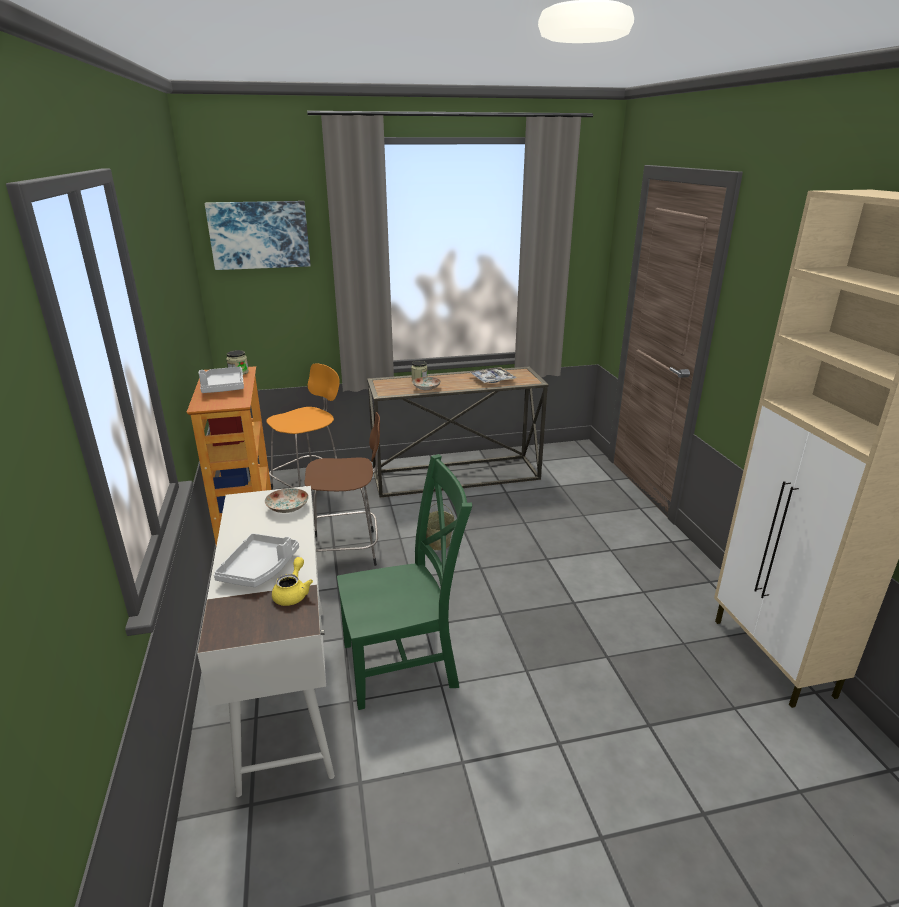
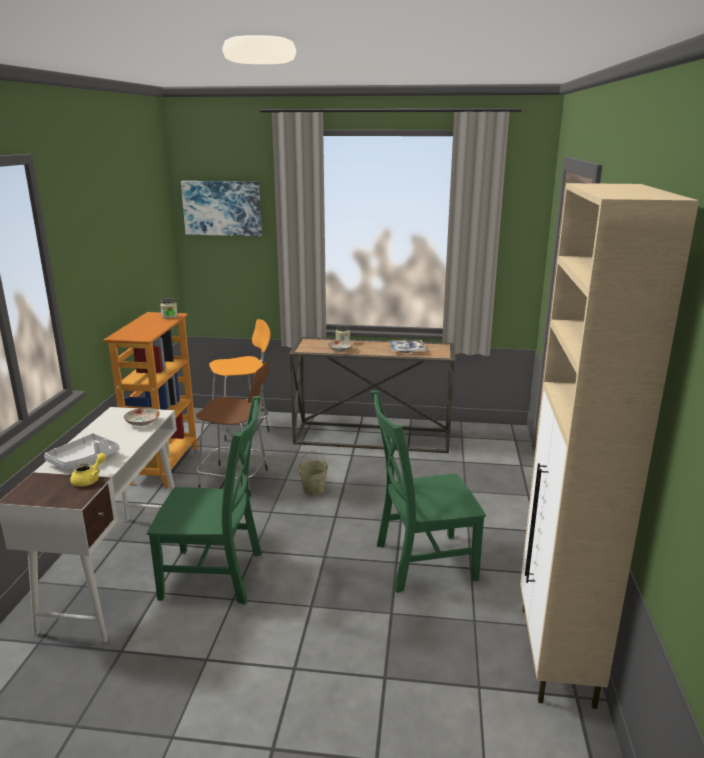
camera: 20 degrees right, 5 degrees down
(223, 387) = (146, 326): grey tray -> none
(595, 597) = (420, 562): none -> green chair

